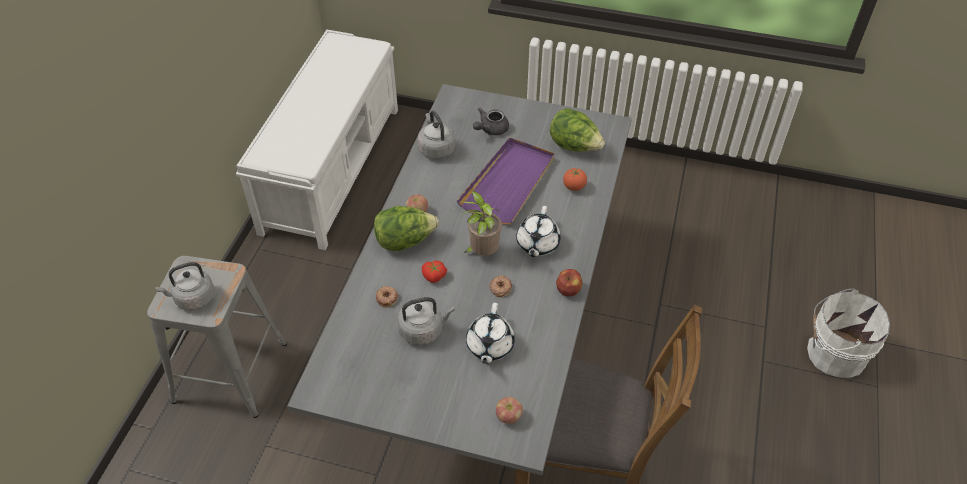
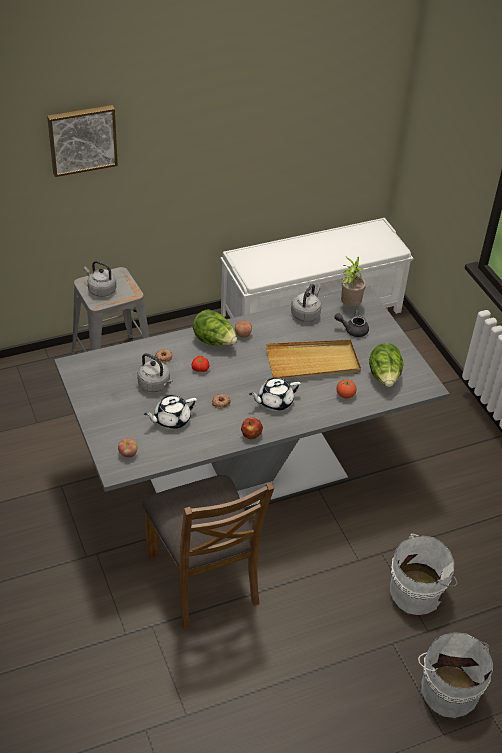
camera: 50 degrees right, 5 degrees down
(58, 128) = (82, 139): none -> picture
(482, 252) = (241, 380): potted plant -> potted plant (349, 306)
(508, 183) = (313, 362): purple tray -> beige tray
(720, 306) = (418, 591): none -> white bucket

